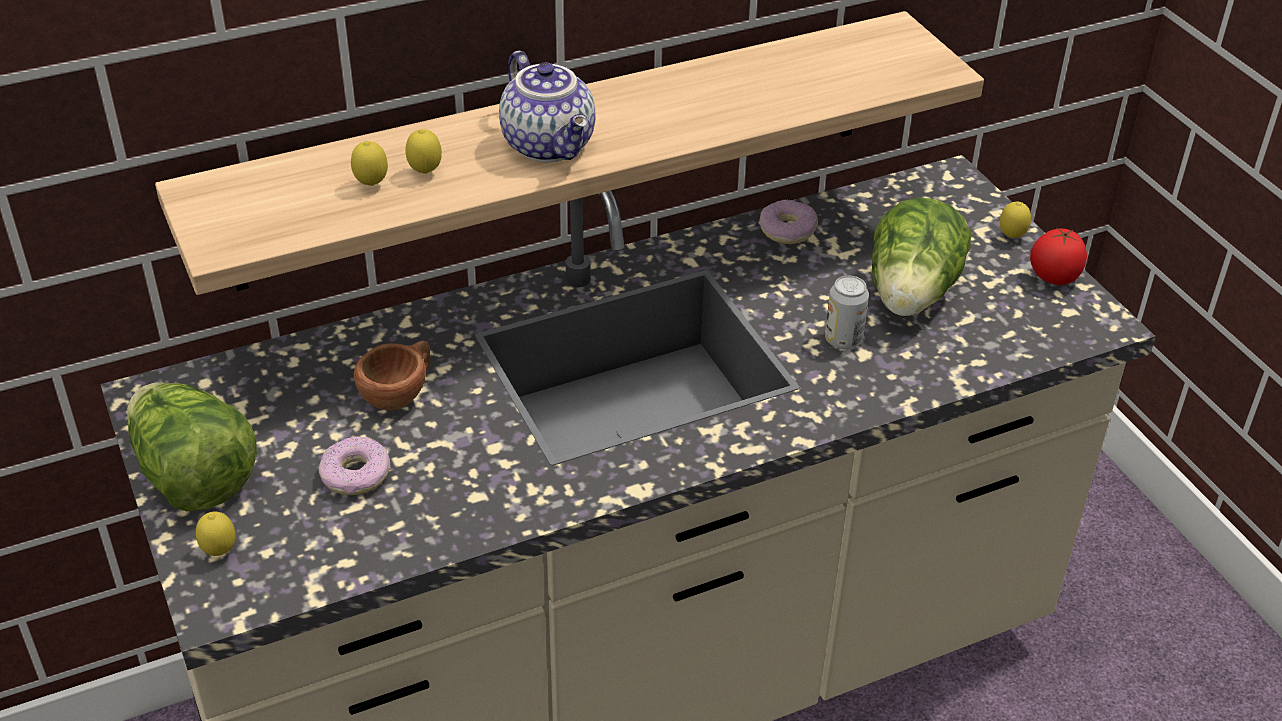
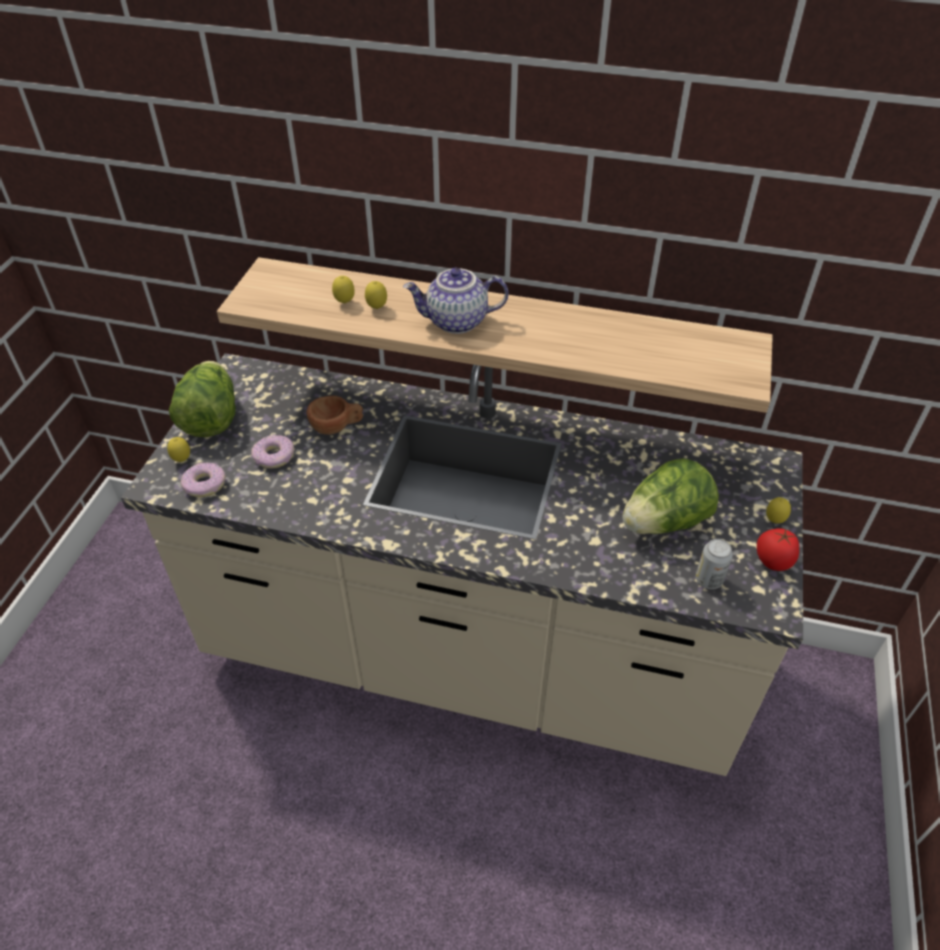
camera: 40 degrees right, 5 degrees up
(551, 145) = (456, 322): teapot -> teapot turned 75 degrees clockwise
(787, 230) = (634, 443): donut -> donut (204, 484)
(843, 340) = (592, 525): can -> can (708, 580)

